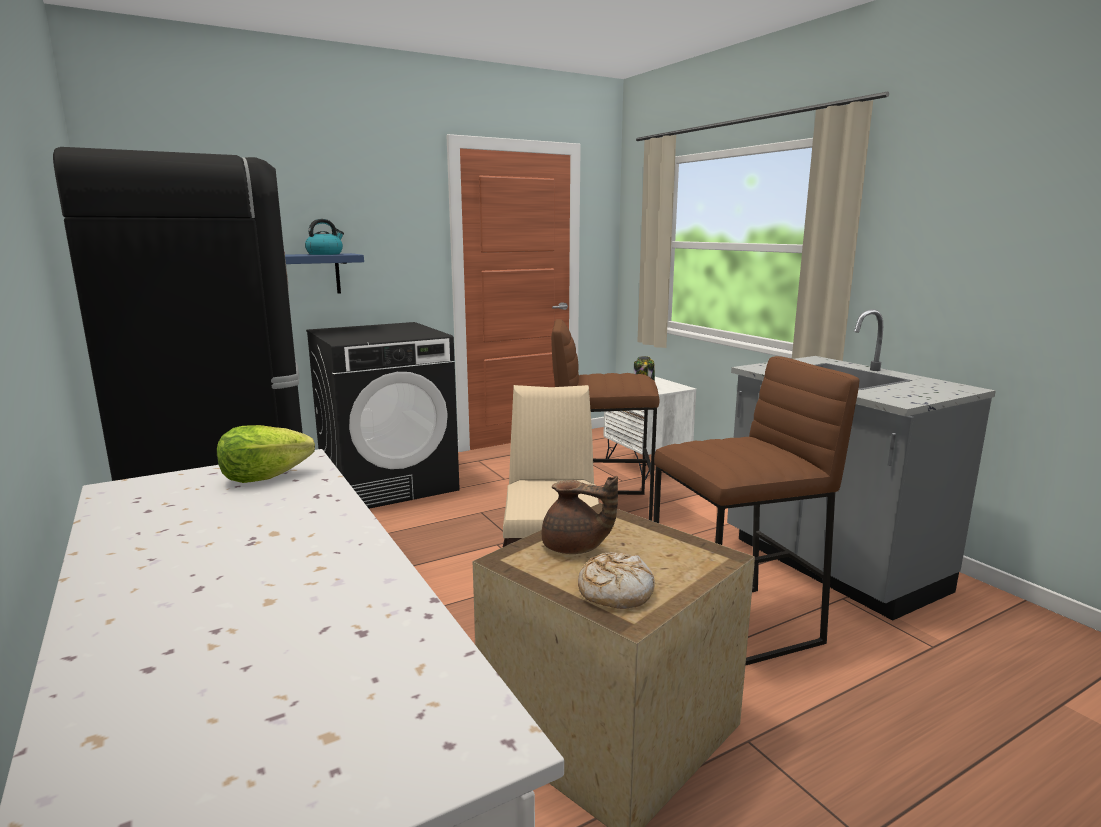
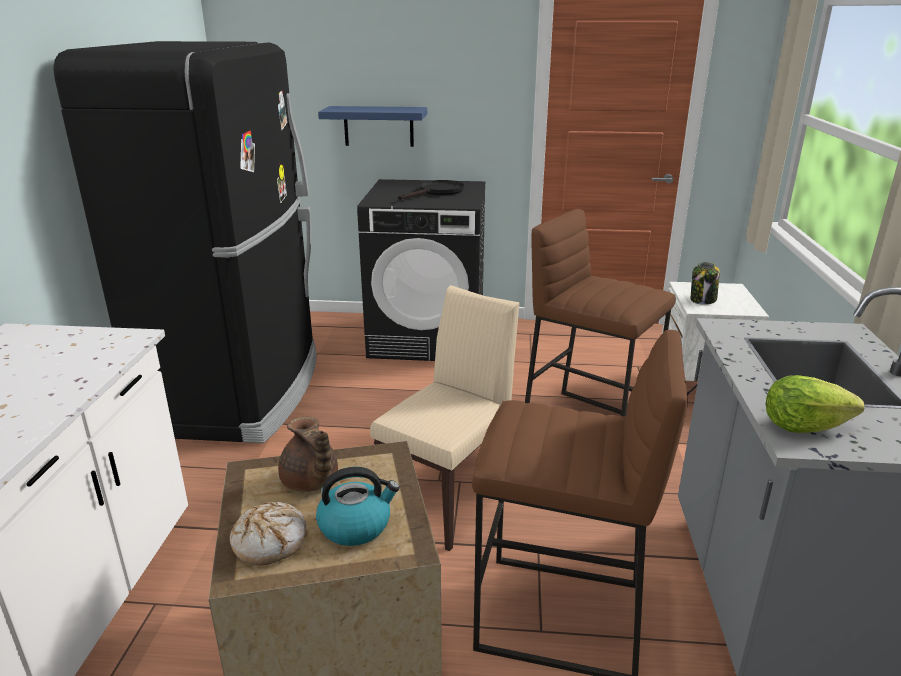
camera: 35 degrees right, 10 degrees up
(264, 477) = (84, 349): lettuce -> lettuce (802, 426)
(325, 254) = (393, 109): kettle -> kettle (356, 525)
(388, 331) = (437, 192): none -> black frying pan

